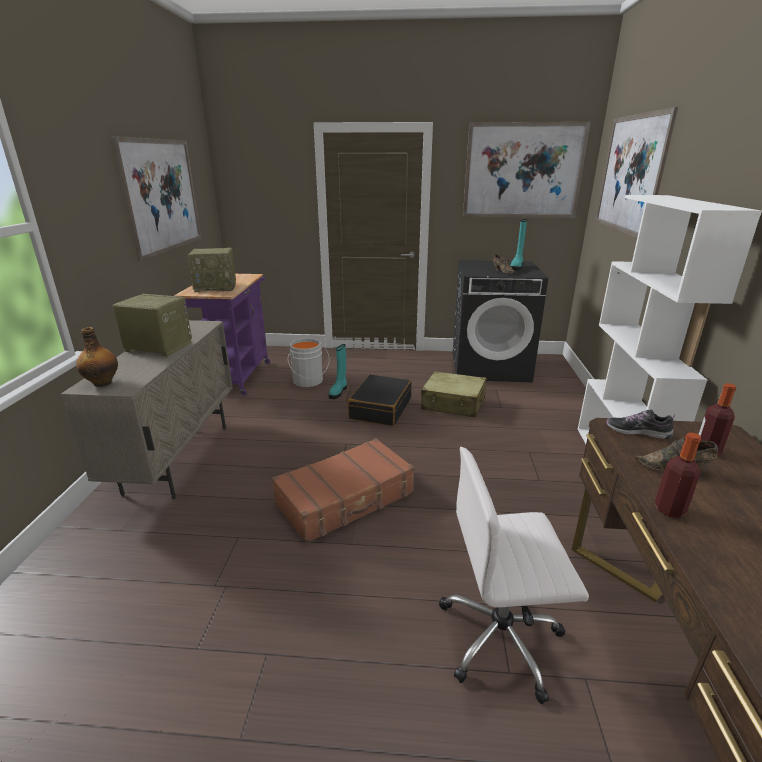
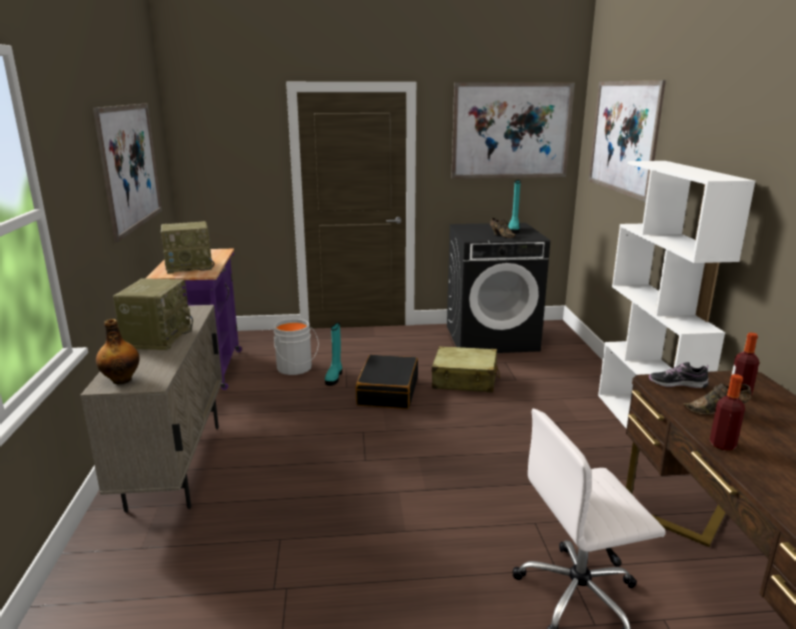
camera: 10 degrees left, 5 degrees down
(157, 347) = (157, 338): radio -> radio turned 90 degrees clockwise
(346, 499) = (383, 488): brown suitcase -> none

